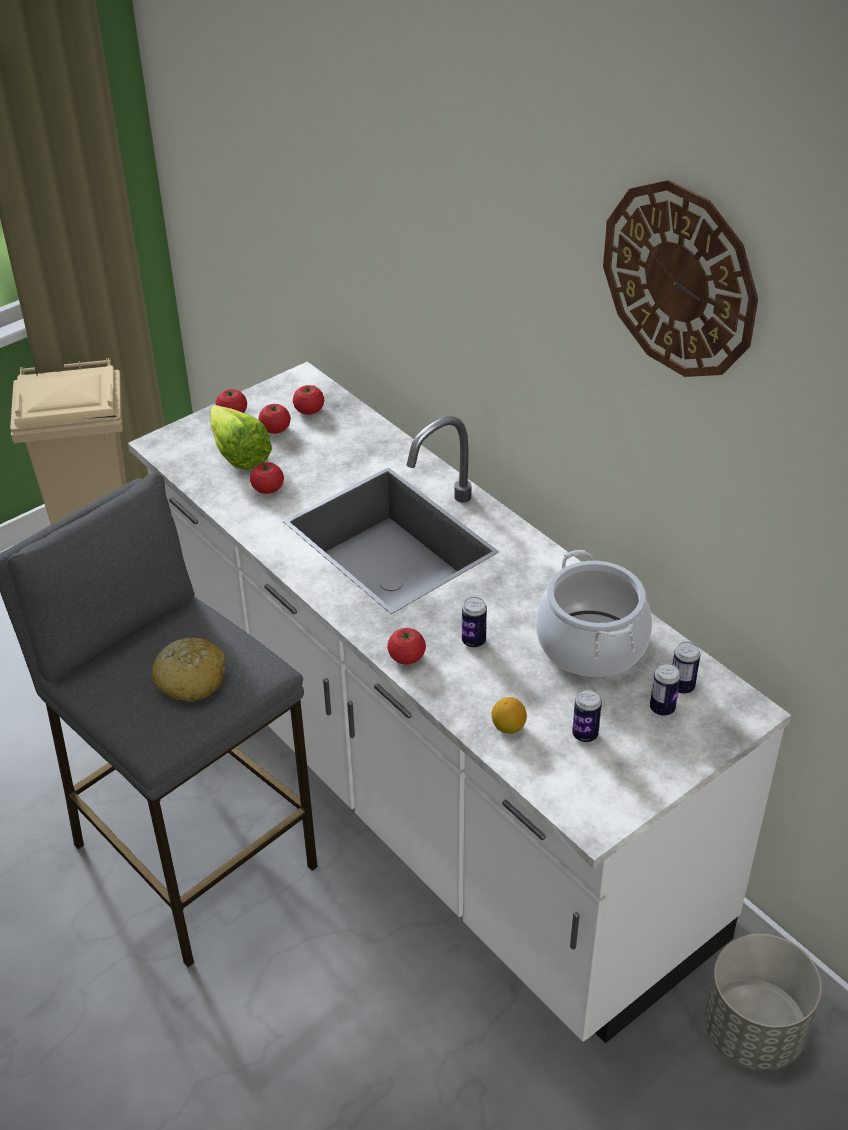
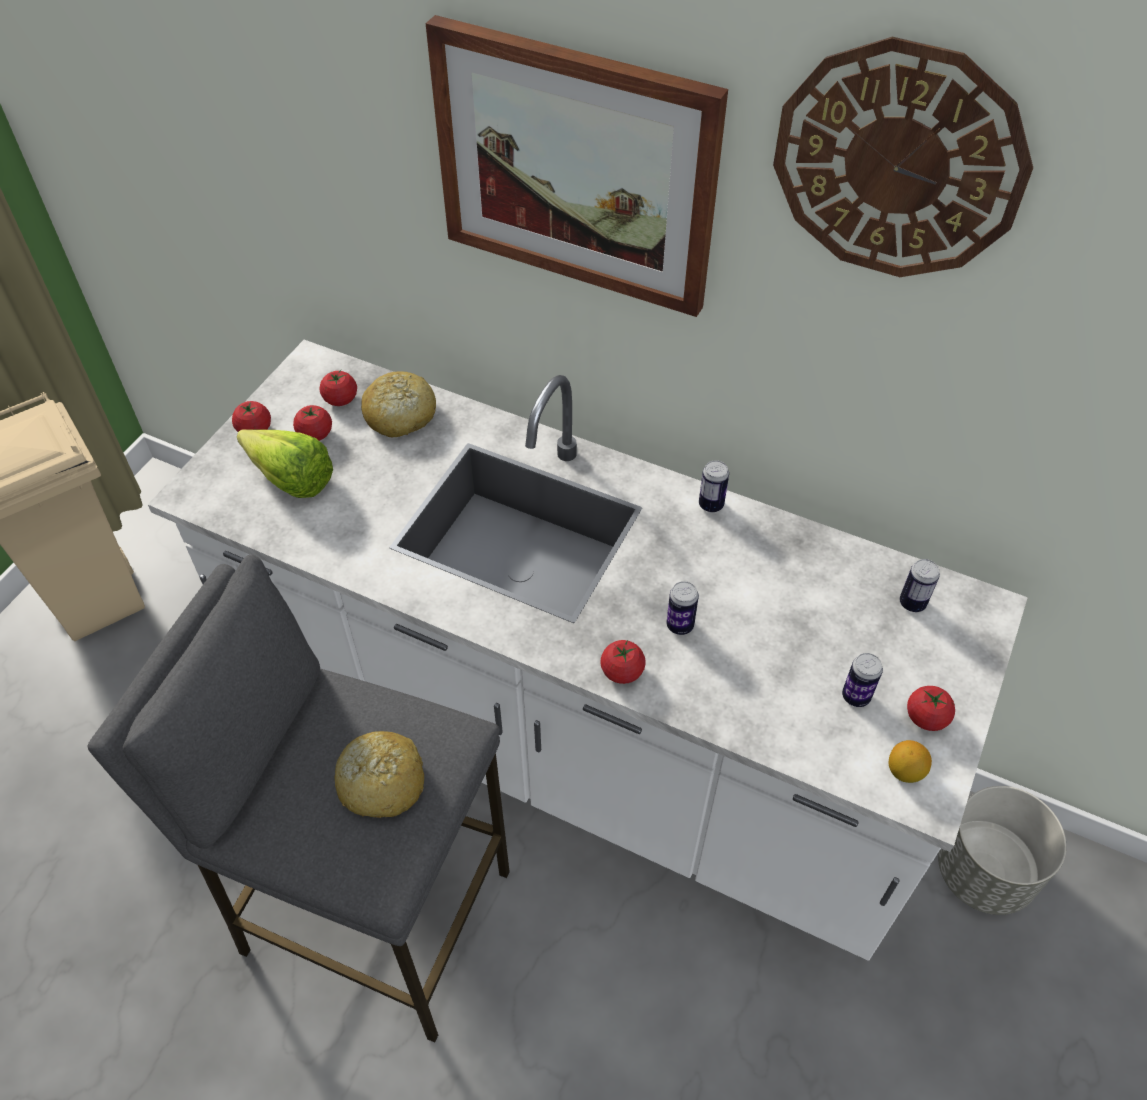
camera: 25 degrees left, 10 degrees up
(268, 489) = (349, 512): tomato -> tomato (926, 717)
(348, 434) = (400, 415): none -> bread
(488, 247) = (575, 168): none -> picture
(508, 727) = (776, 718): lemon -> lemon (904, 771)
(592, 644) = (799, 586): cooking pot -> none
(662, 708) = (909, 636): can -> can (711, 505)

